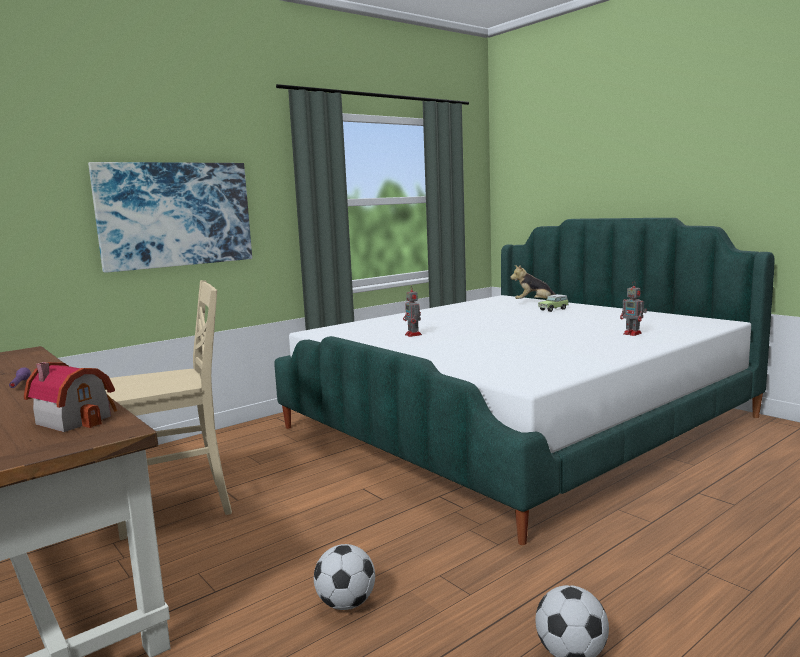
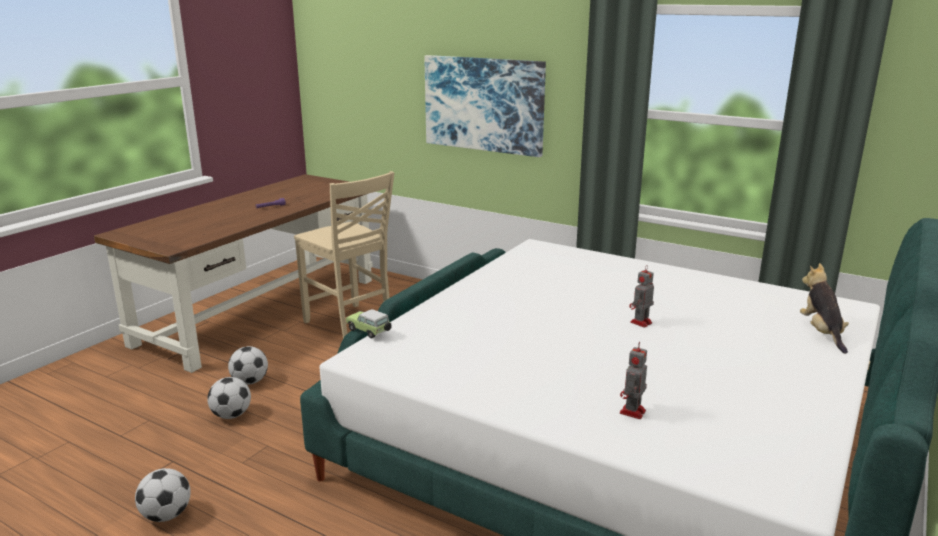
camera: 70 degrees right, 10 degrees up
(77, 418) = (197, 235): toy house -> none
(260, 588) = (250, 382): none -> football
(413, 335) = (546, 287): toy robot -> toy robot (640, 323)
(554, 309) = (780, 349): toy car -> toy car (369, 331)

